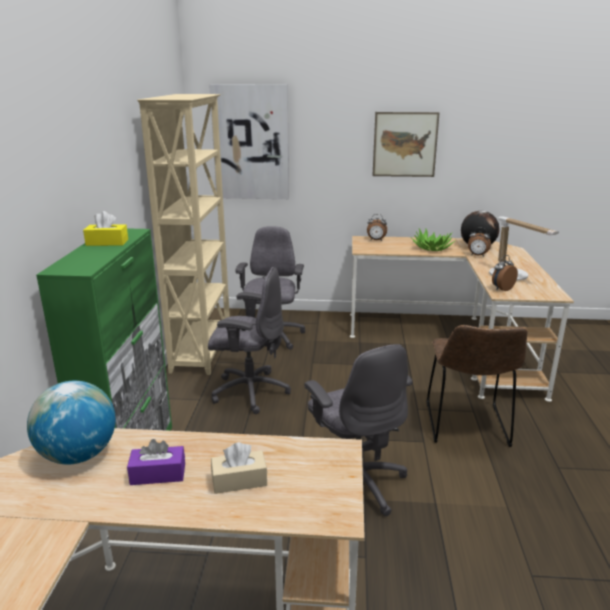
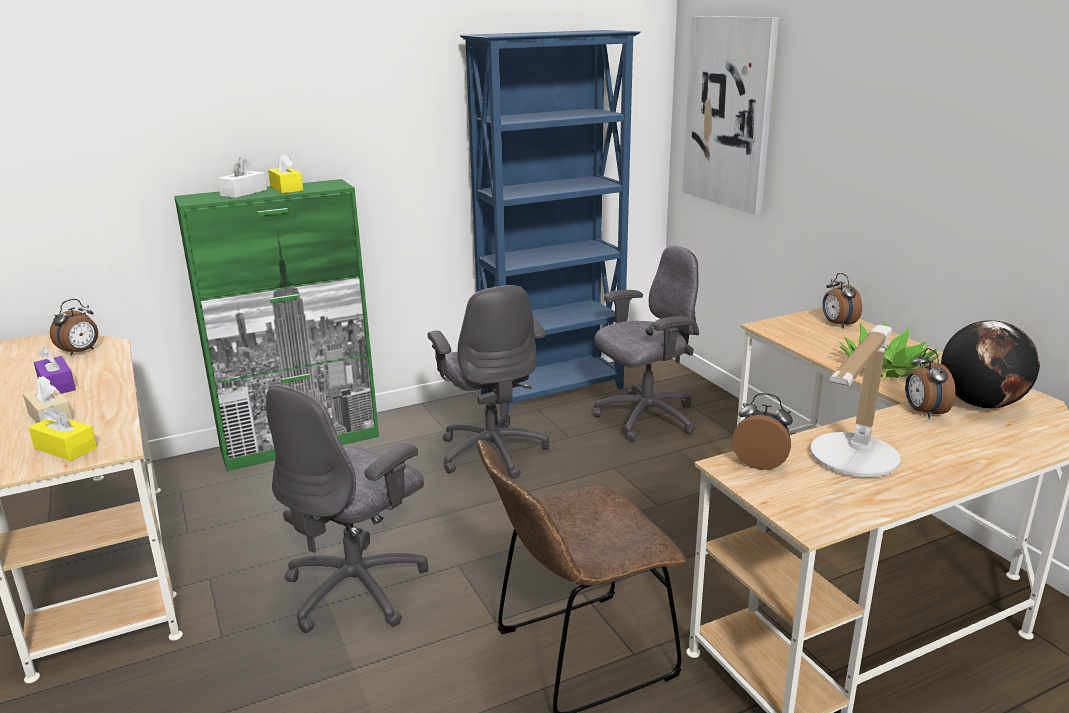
camera: 60 degrees right, 0 degrees up
(78, 455) = (81, 352): globe -> alarm clock
(90, 254) = (244, 193): none -> white tissue box
(203, 350) = (554, 391): beige bookcase -> blue bookcase
(318, 475) = (65, 448): none -> yellow tissue box
(405, 144) = (936, 148): picture -> none

